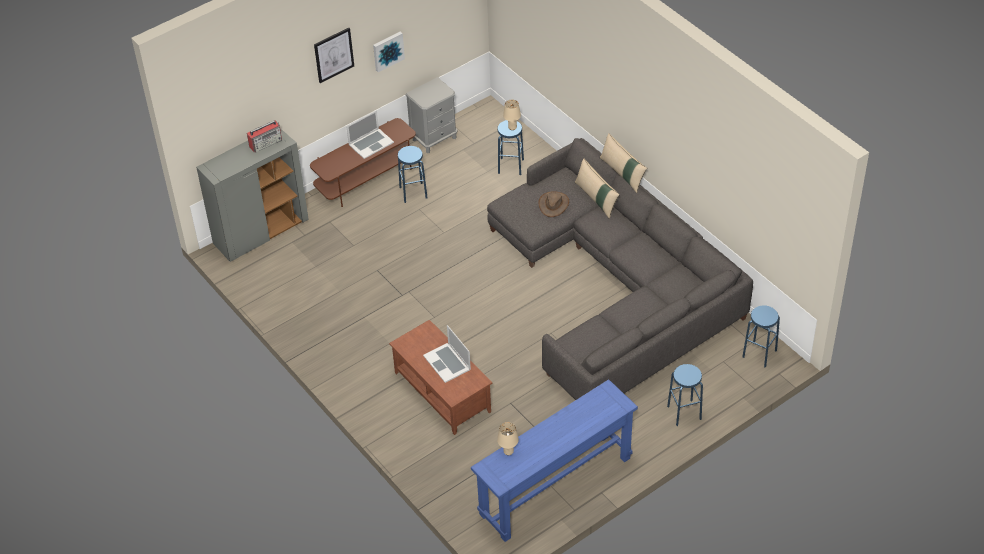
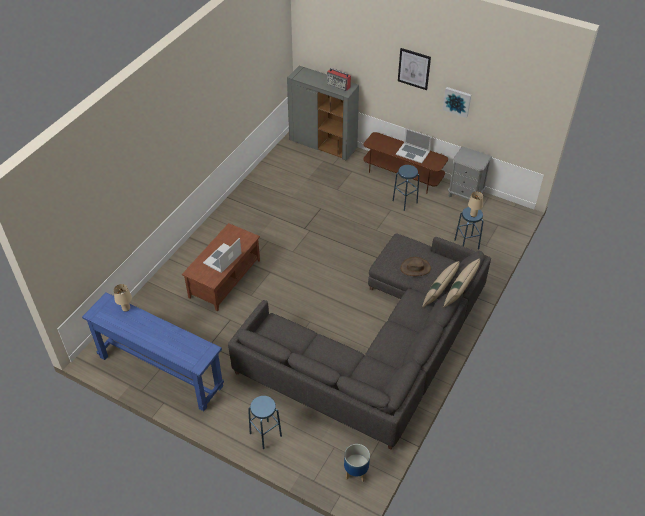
camera: 65 degrees right, 0 degrees up
(759, 354) = (356, 472): blue stool -> planter

